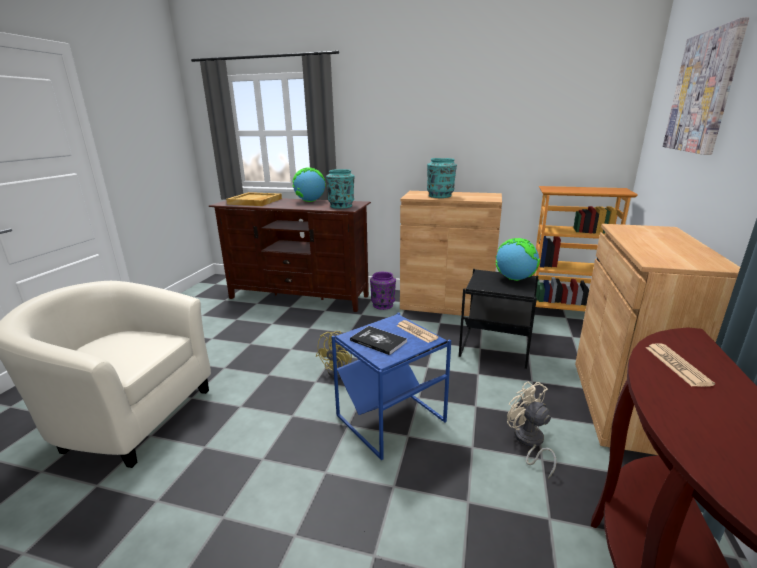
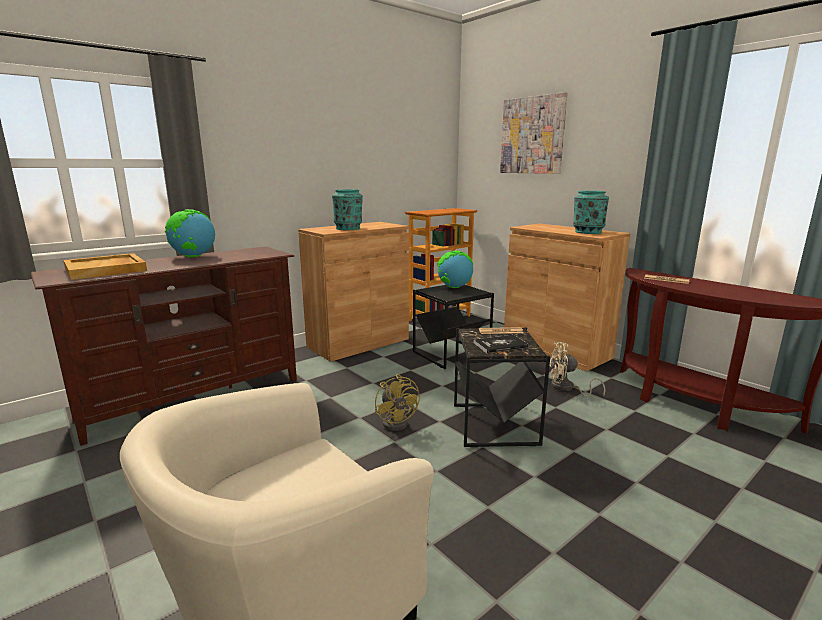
camera: 55 degrees left, 5 degrees down
(341, 206) = (256, 253): turquoise vase -> turquoise vase (587, 232)
(383, 305) = (307, 365): purple vase -> none
(392, 419) = (495, 424): blue side table -> black side table

